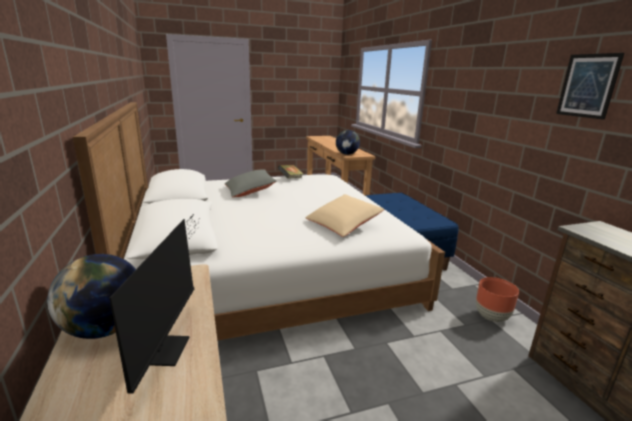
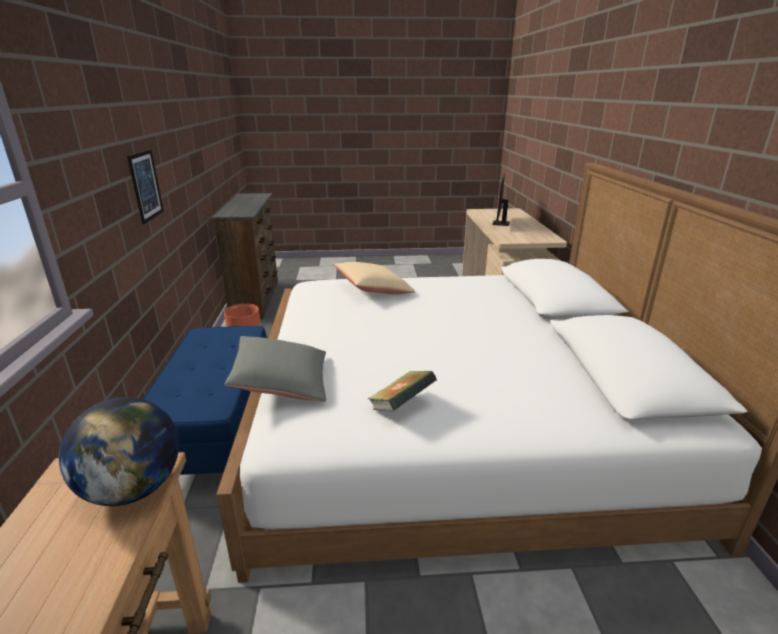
camera: 165 degrees left, 5 degrees up
(105, 329) = (530, 228): globe -> none
(249, 191) = (493, 359): grey pillow -> grey pillow (282, 383)
(587, 86) = (176, 117): picture -> picture (146, 185)

